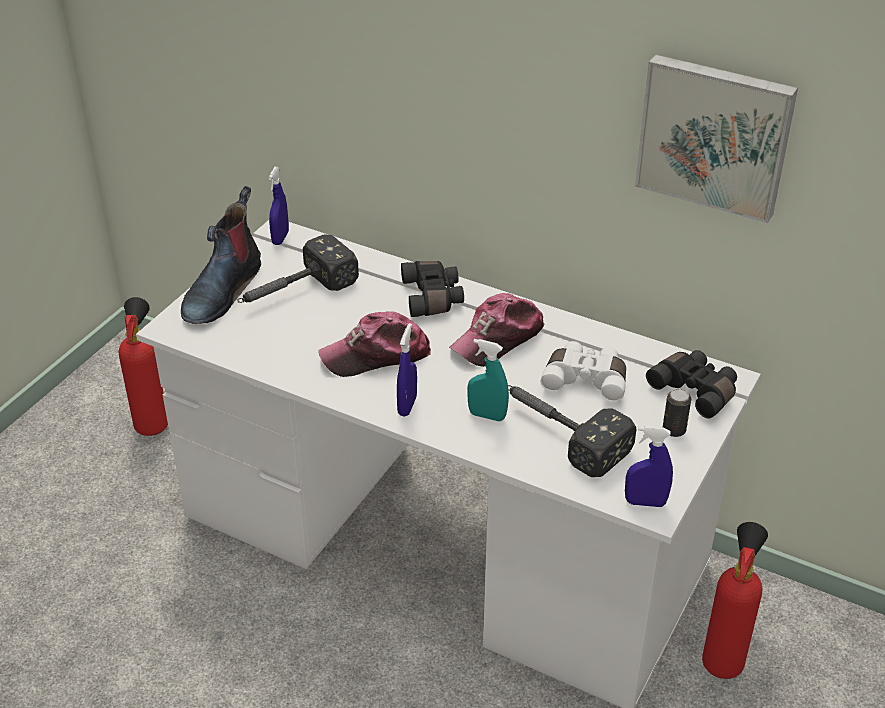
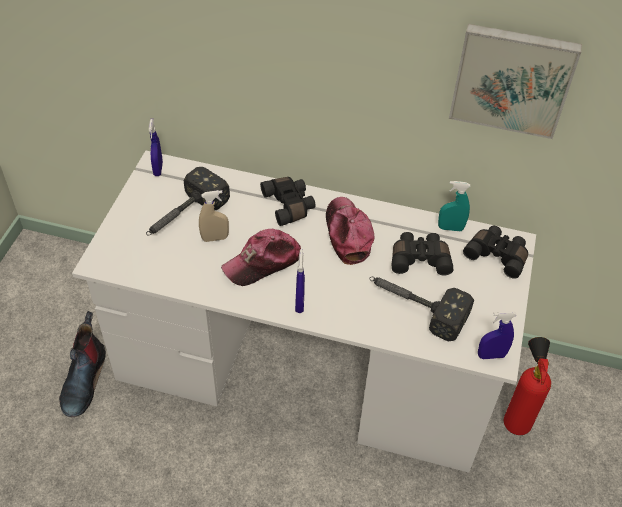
camera: 15 degrees left, 10 degrees up
(152, 422) = (67, 305): fire extinguisher -> none
(222, 290) = (127, 223): boot -> boot (84, 380)
(324, 320) = (215, 238): none -> beige spray bottle
(487, 415) = (359, 302): turquoise spray bottle -> turquoise spray bottle (450, 228)
(498, 338) = (347, 234): cap -> cap turned 135 degrees clockwise
(586, 379) = (420, 259): white binoculars -> black binoculars
(674, 430) = (492, 291): can -> none

